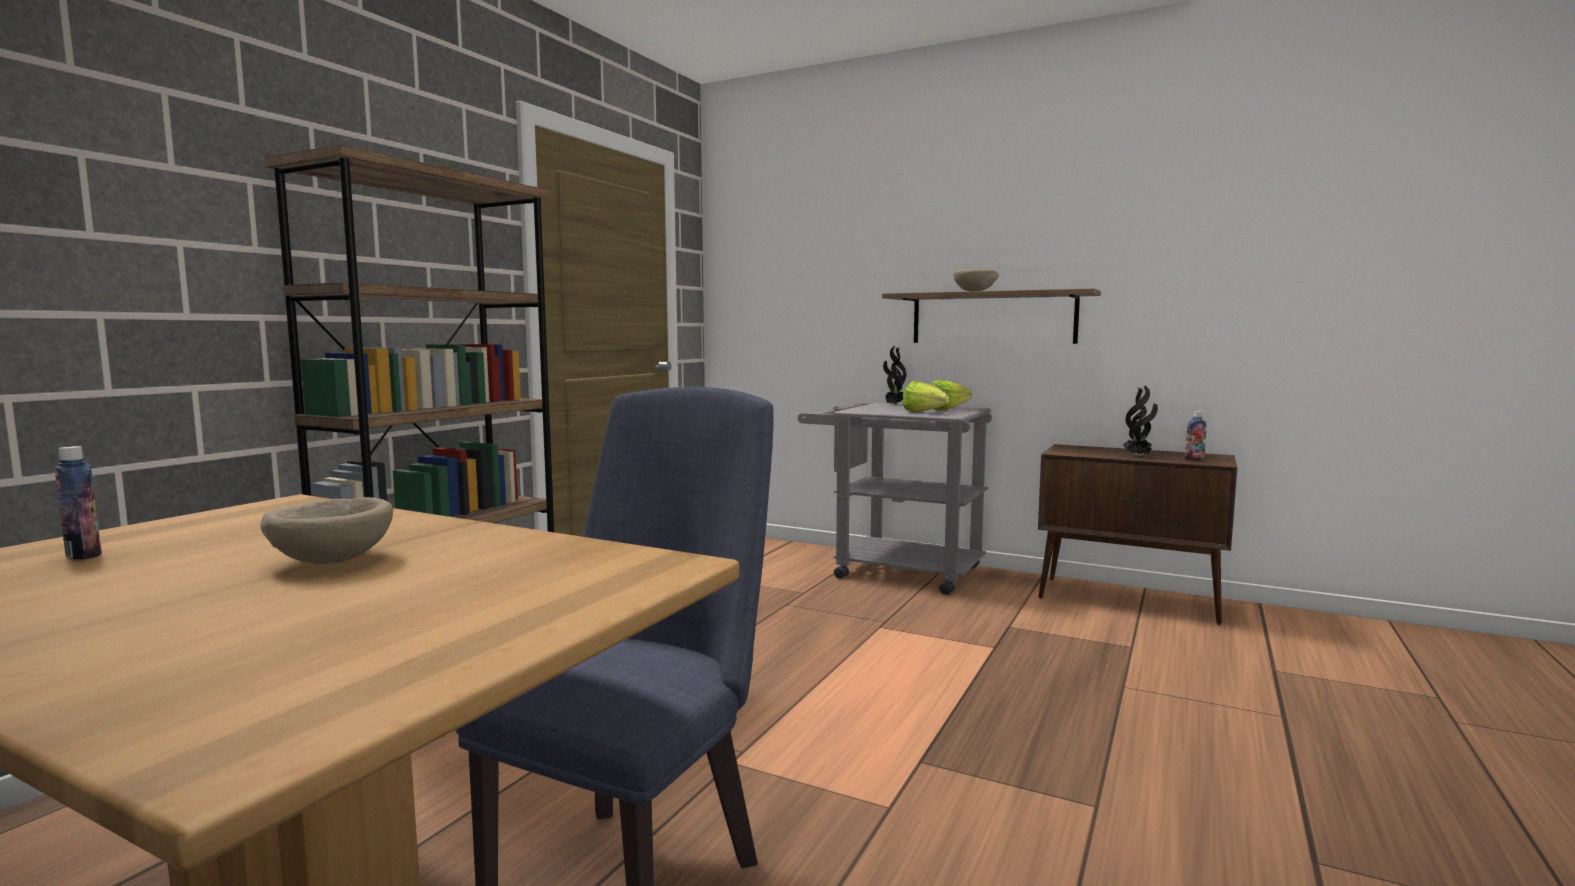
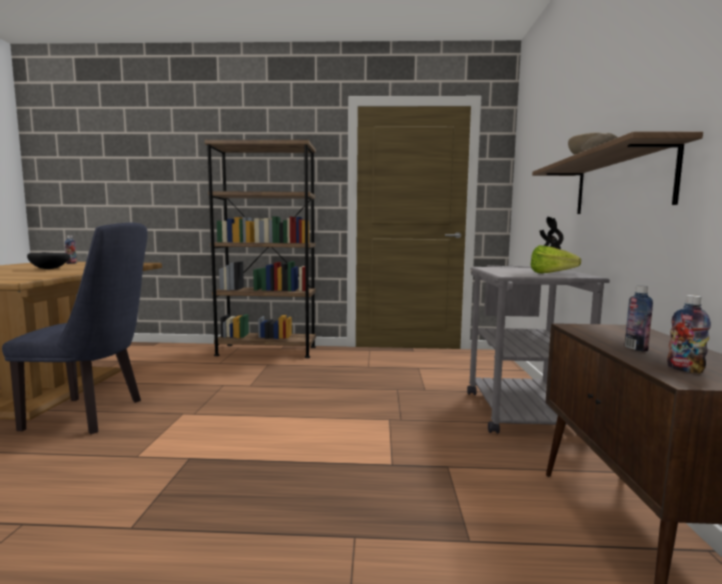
camera: 65 degrees right, 0 degrees up
(334, 560) = (51, 269): beige bowl -> black bowl
(926, 413) = (505, 272): lettuce -> none
(1138, 456) = (635, 348): potted plant -> bottle

